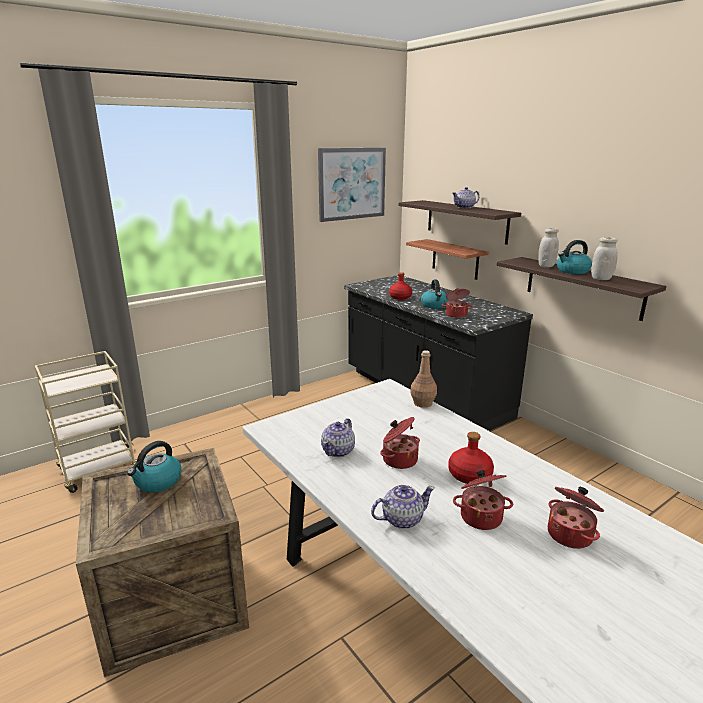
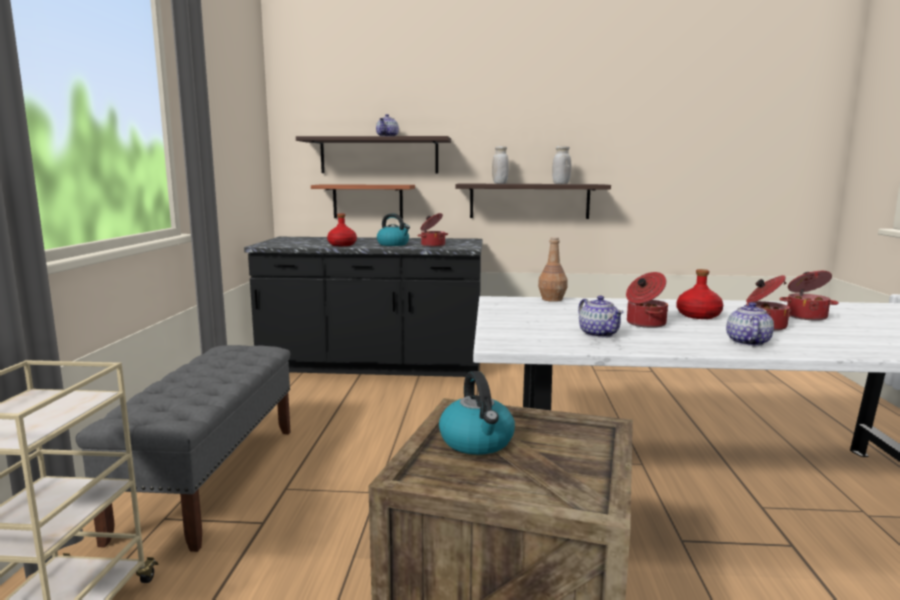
camera: 50 degrees left, 10 degrees down
(227, 432) = (211, 478): none -> grey bench
(352, 184) = (236, 109): picture -> none
(572, 271) = (528, 183): kettle -> none

